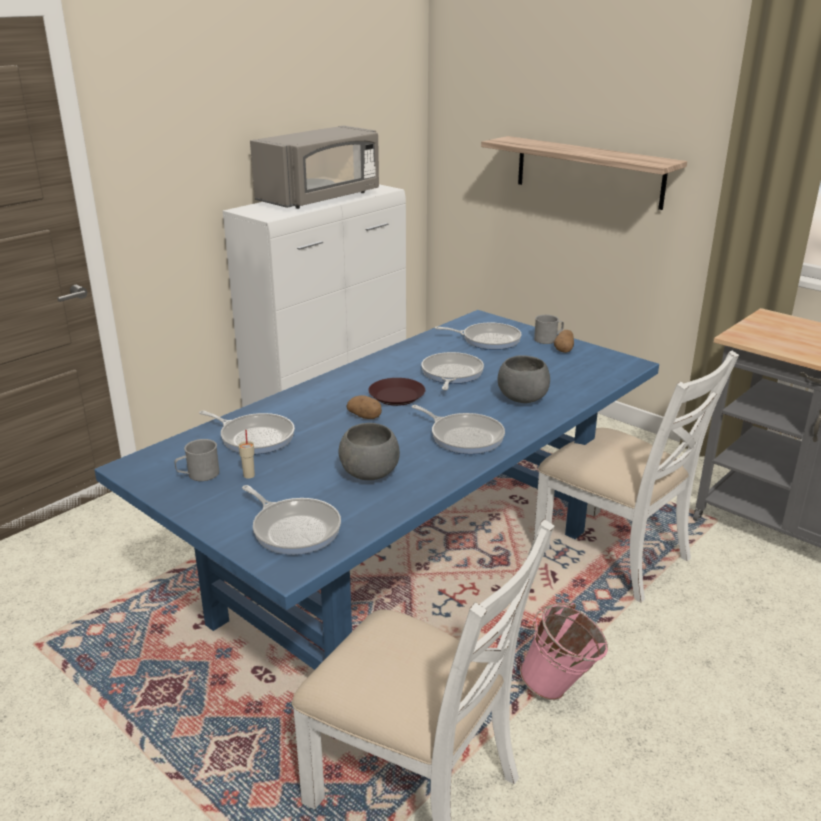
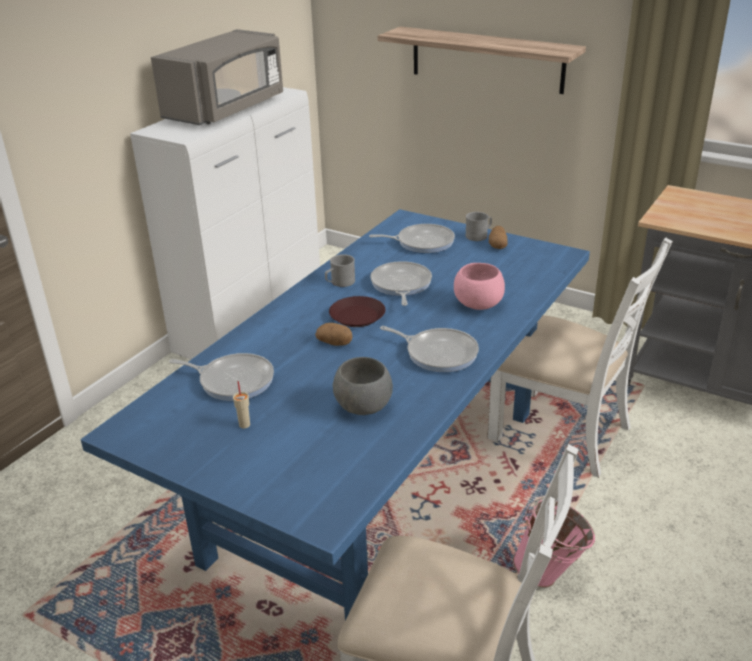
camera: 10 degrees left, 5 degrees up
(198, 475) = (193, 431): grey mug -> grey mug (340, 283)
(294, 529) = (312, 478): frying pan -> none
(522, 399) = (478, 304): grey bowl -> pink bowl

